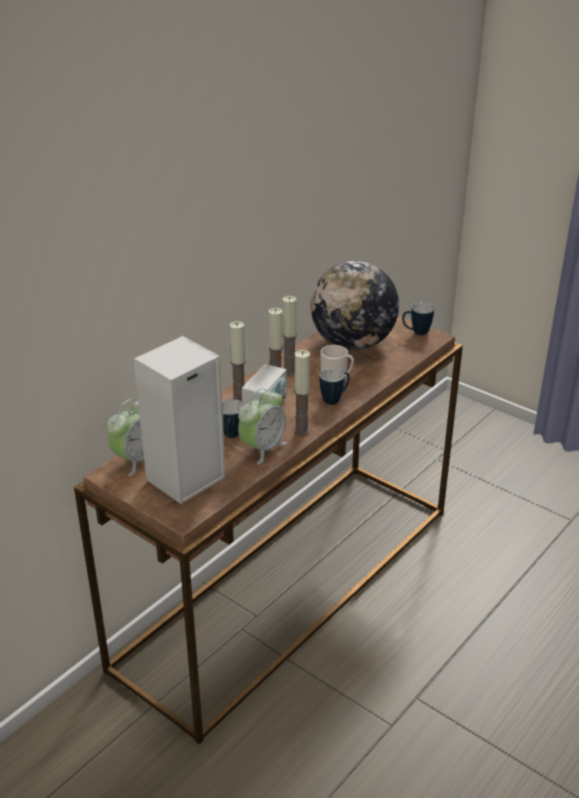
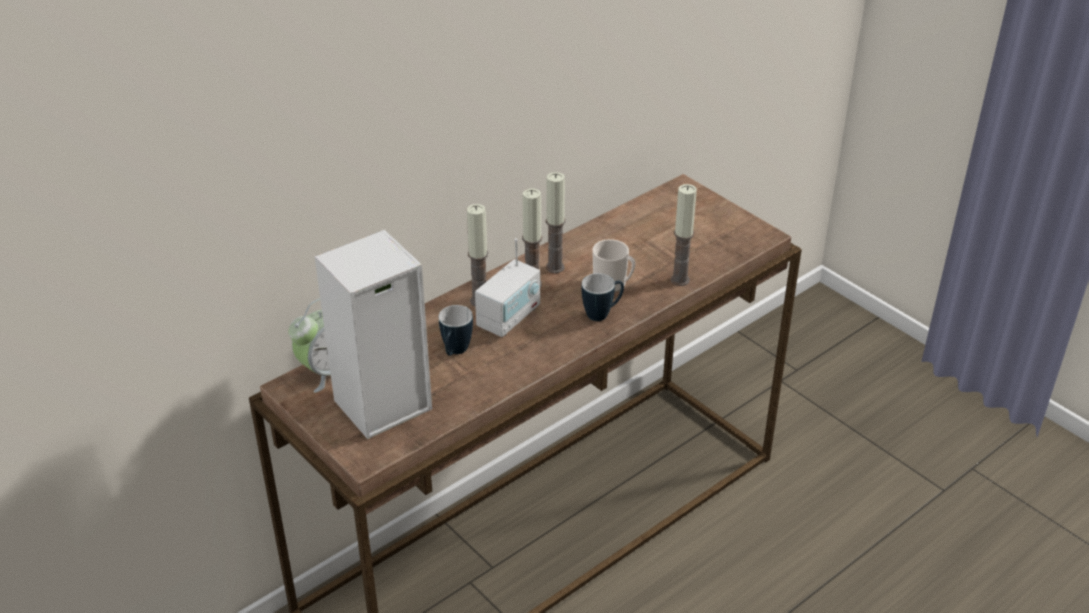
camera: 10 degrees right, 5 degrees up
(262, 448) = (489, 374): alarm clock -> none
(301, 431) = (546, 354): candle -> candle (680, 280)
(353, 344) = (650, 235): globe -> none
(416, 332) = (740, 226): mug -> none

